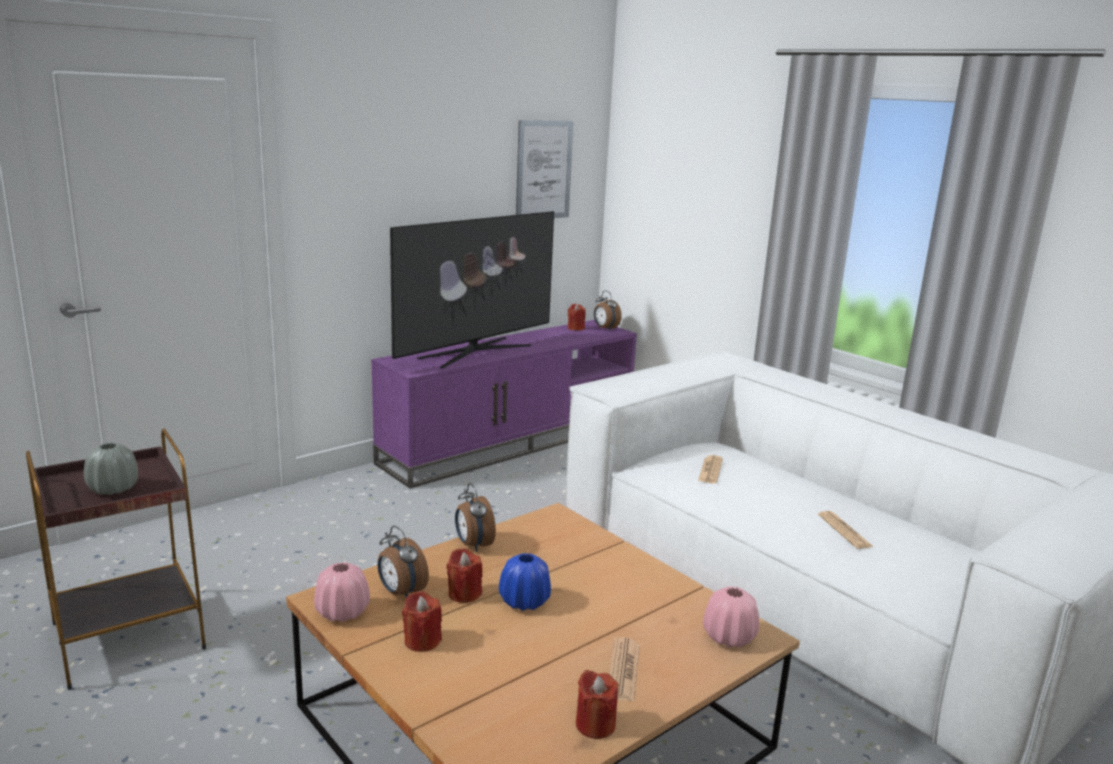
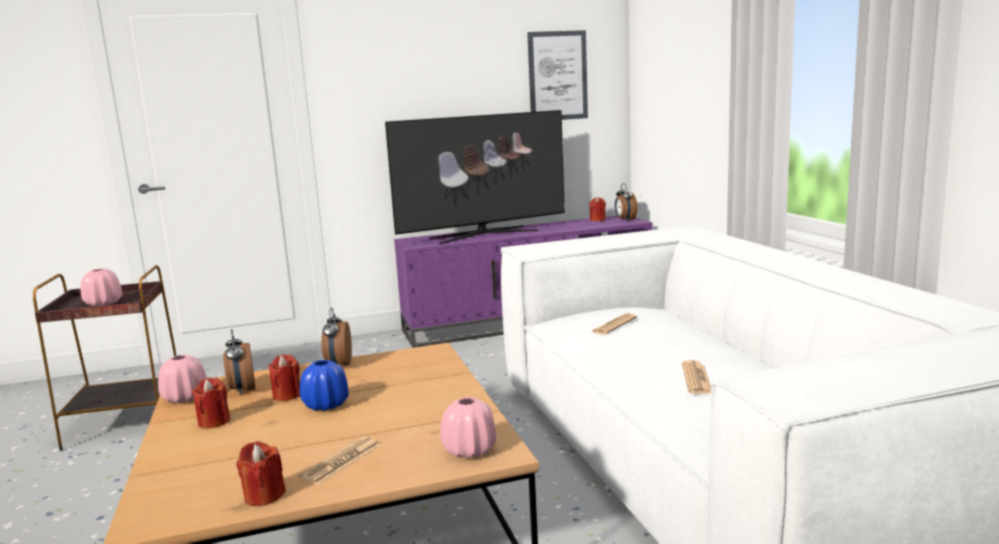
camera: 25 degrees right, 5 degrees down
(113, 488) = (104, 303): grey vase -> pink vase

